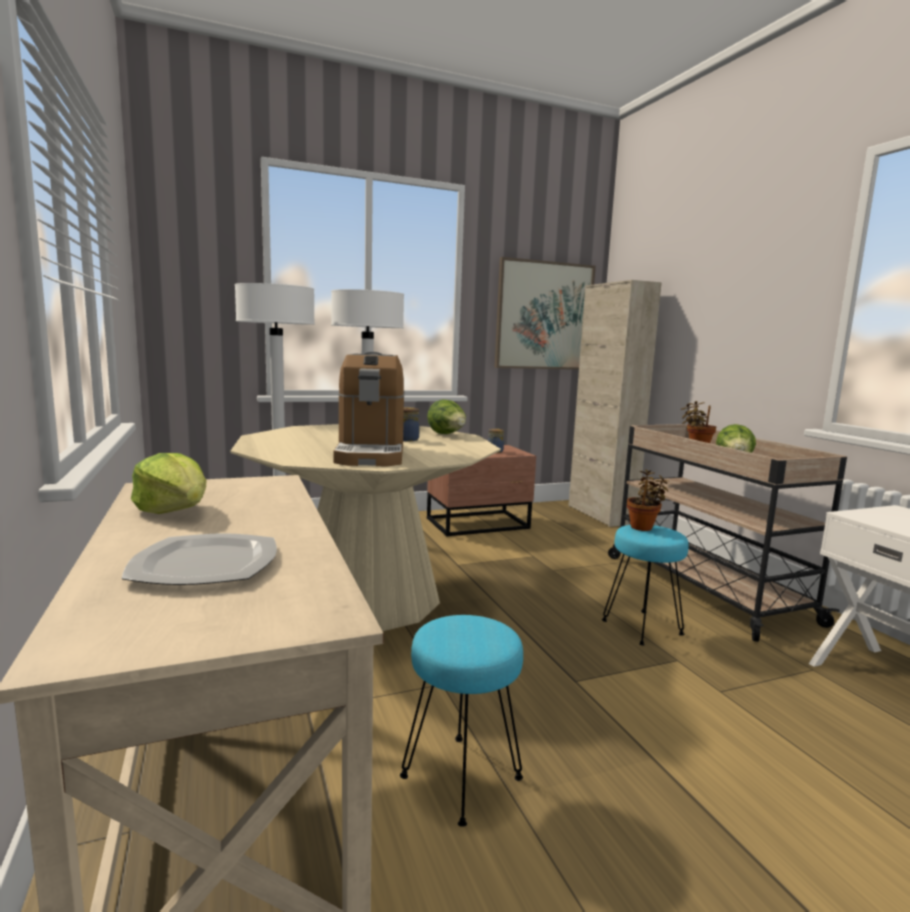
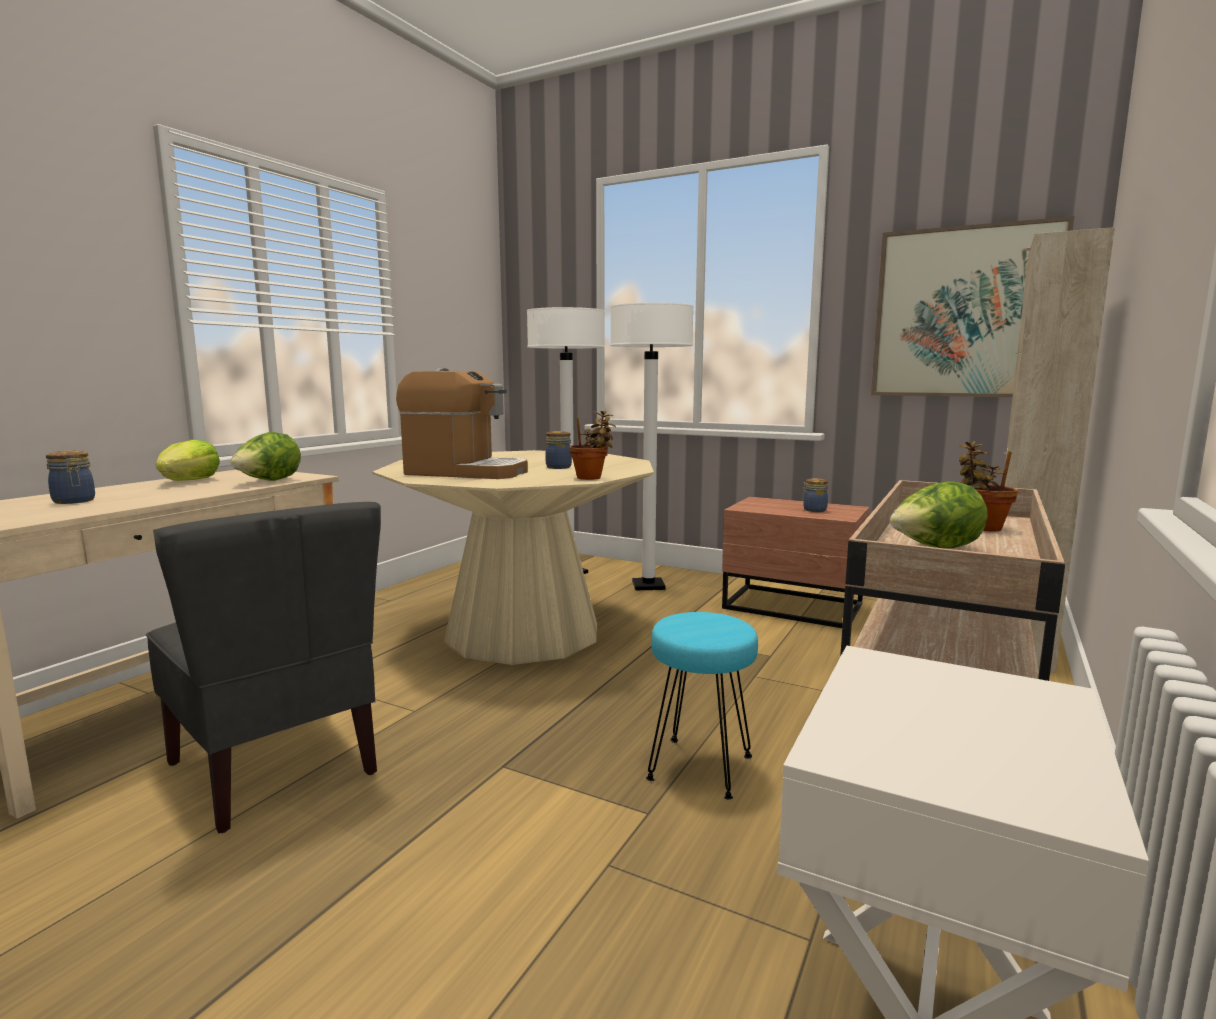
camera: 50 degrees right, 0 degrees up
(207, 564) = (74, 501): plate -> jar
(371, 454) = (466, 472): coffee machine -> coffee machine turned 120 degrees counterclockwise
(447, 435) = (621, 468): lettuce -> lettuce (268, 481)
(462, 779) = (276, 767): turquoise stool -> grey chair
(643, 527) = (713, 618): potted plant -> potted plant (591, 478)

